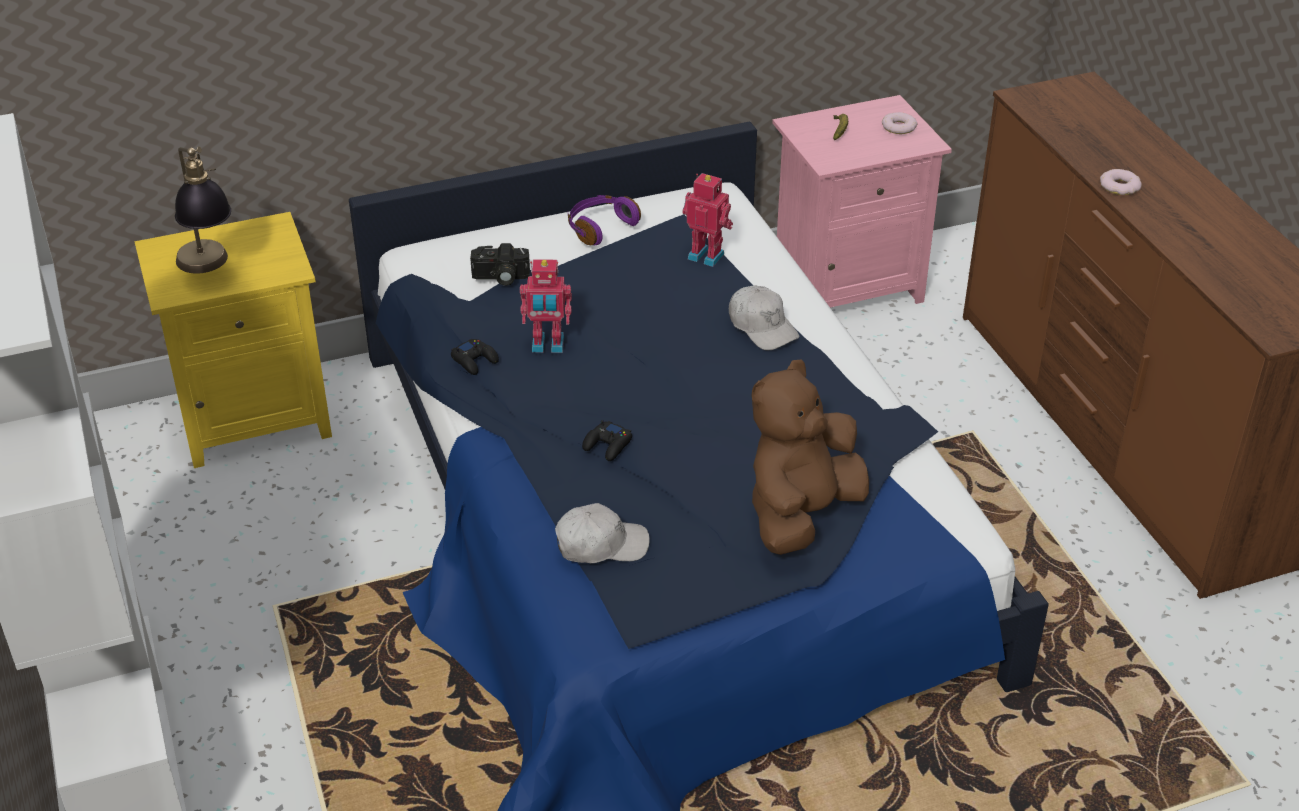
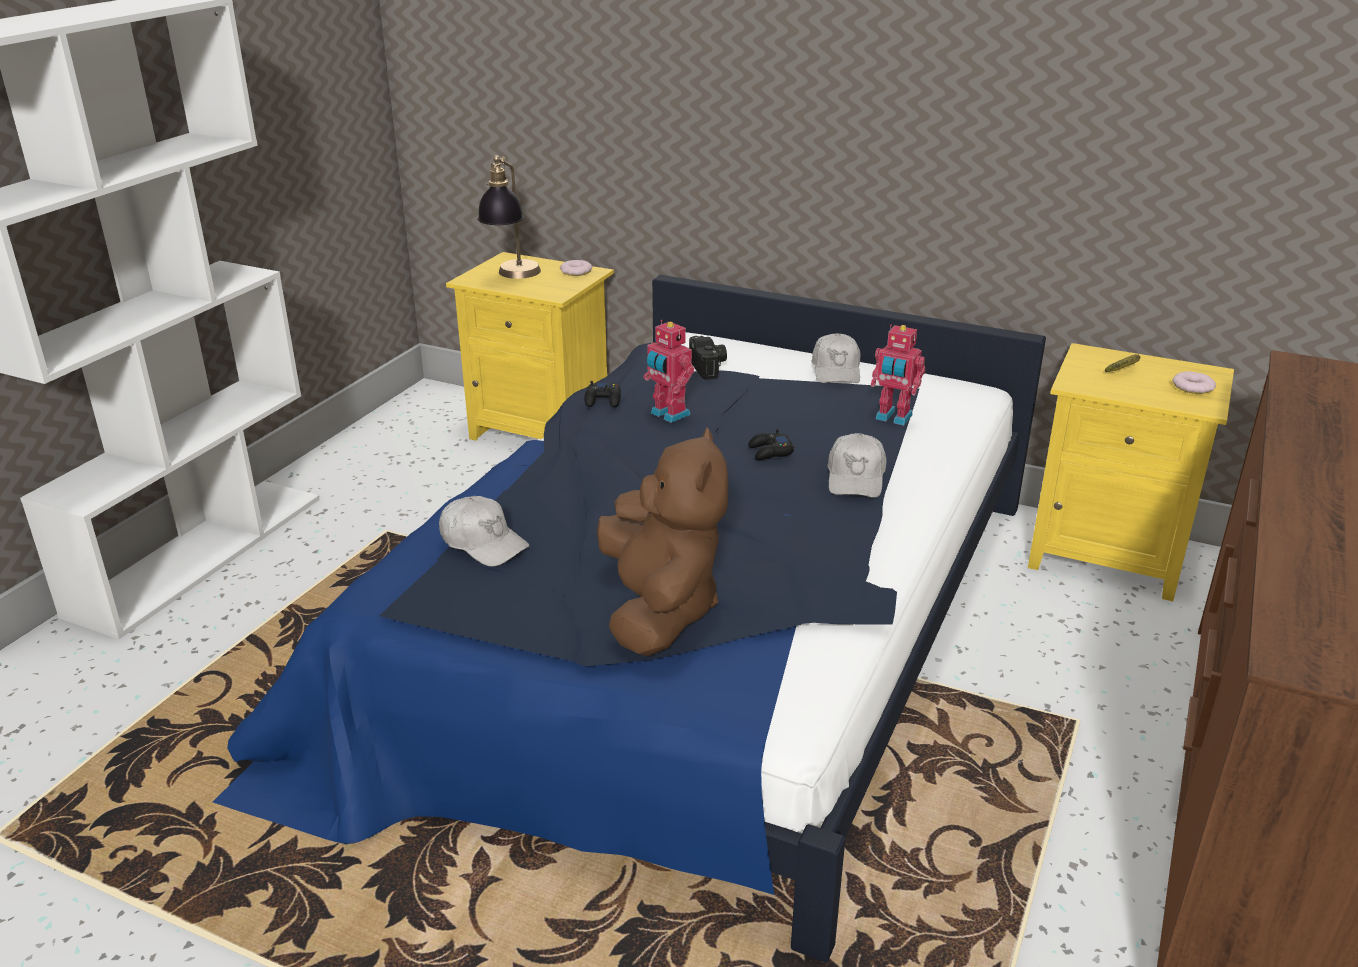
camera: 45 degrees right, 10 degrees down
(500, 278) = (709, 367): camera -> camera turned 150 degrees counterclockwise
(600, 227) = (836, 370): purple headphones -> white cap
(608, 445) = (595, 486): black game controller -> black game controller (770, 452)
(707, 255) = (893, 418): toy robot -> toy robot turned 135 degrees clockwise
(801, 515) = (659, 610): brown plush toy -> brown plush toy turned 90 degrees clockwise
(846, 287) = (1106, 556): pink nightstand -> yellow nightstand
(1120, 186) = (1300, 460): donut -> donut (576, 272)

